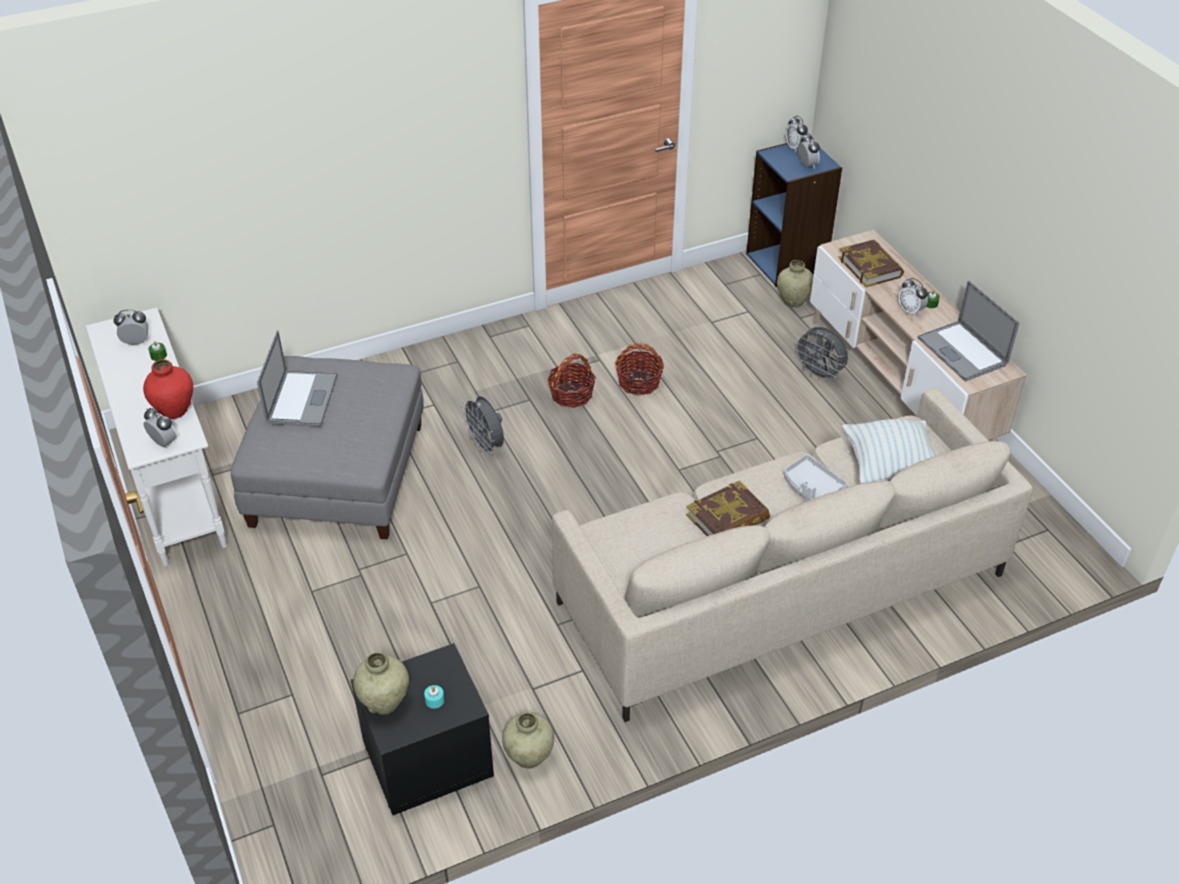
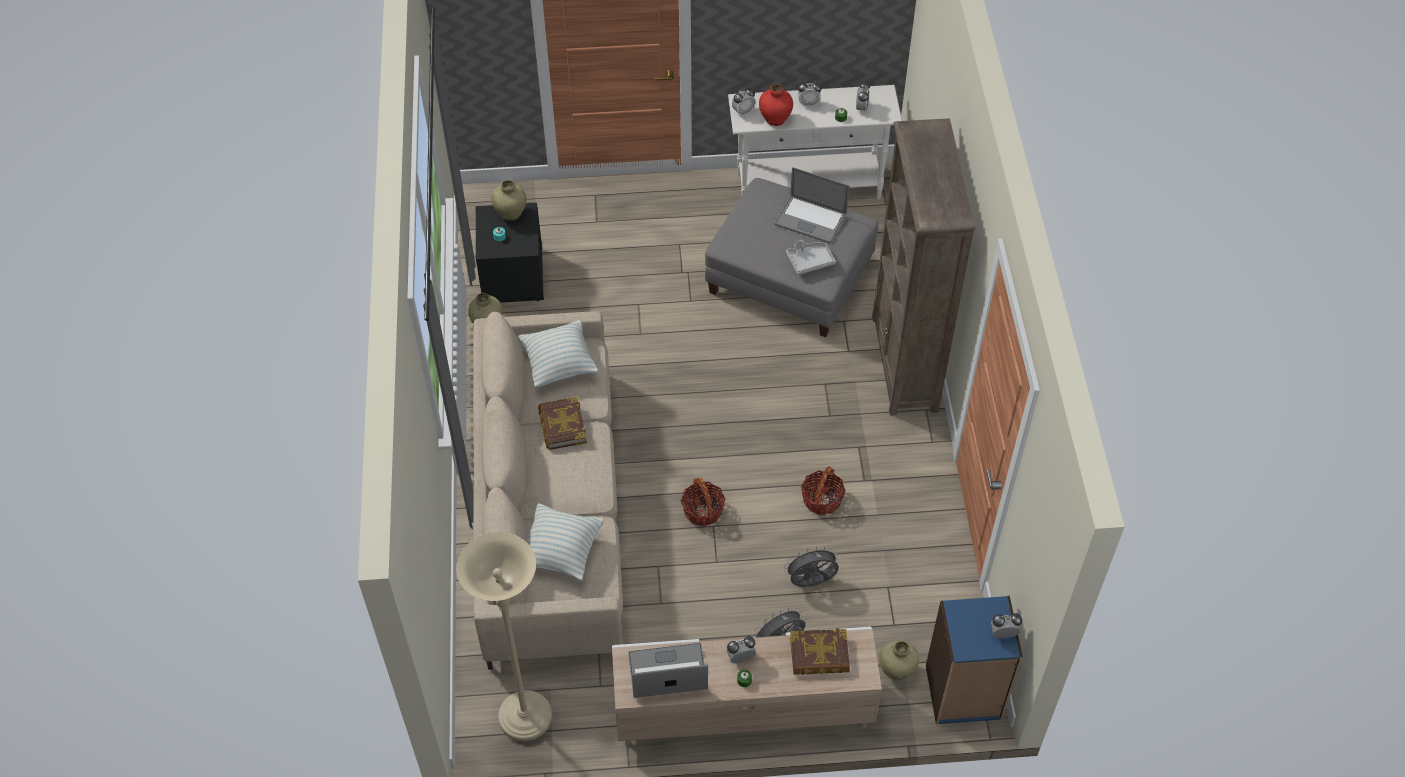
camera: 110 degrees right, 10 degrees up
(435, 361) = (904, 364): none -> brown bookcase
(486, 446) = (784, 372): grey fan -> grey fan (811, 583)
(571, 394) = (825, 446): basket -> basket (703, 510)
(638, 550) = (559, 365): none -> pillow
(807, 165) = (965, 630): alarm clock -> alarm clock (808, 103)
(812, 487) = (566, 491): grey tray -> grey tray (809, 261)
(1027, 528) = (525, 717): none -> beige floor lamp

